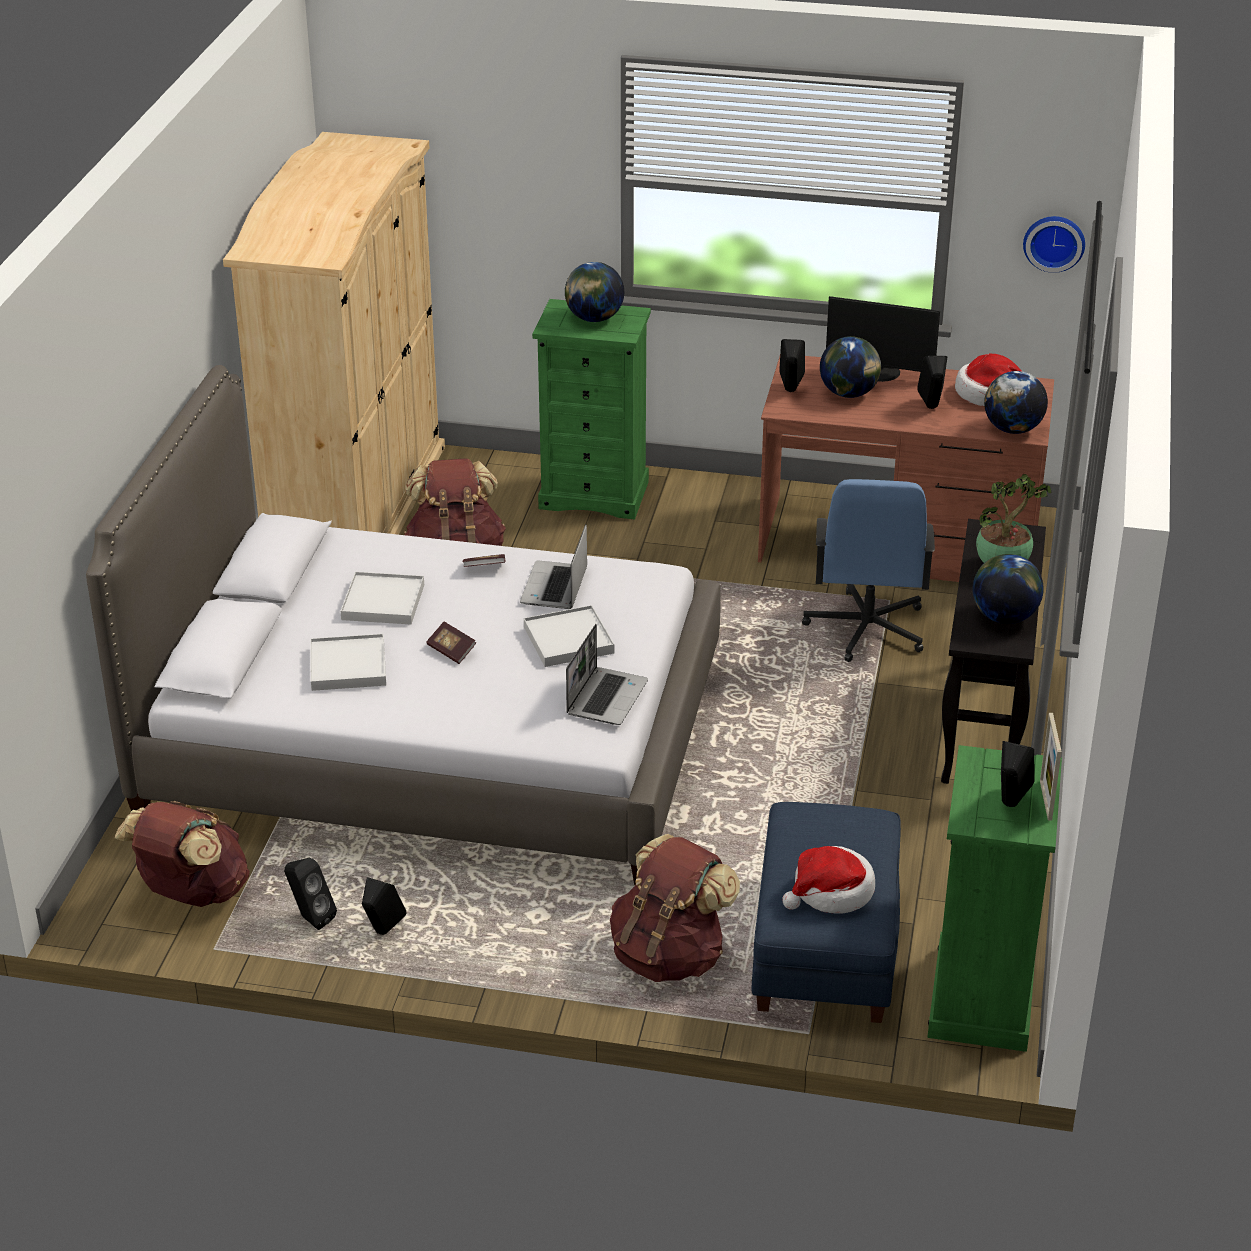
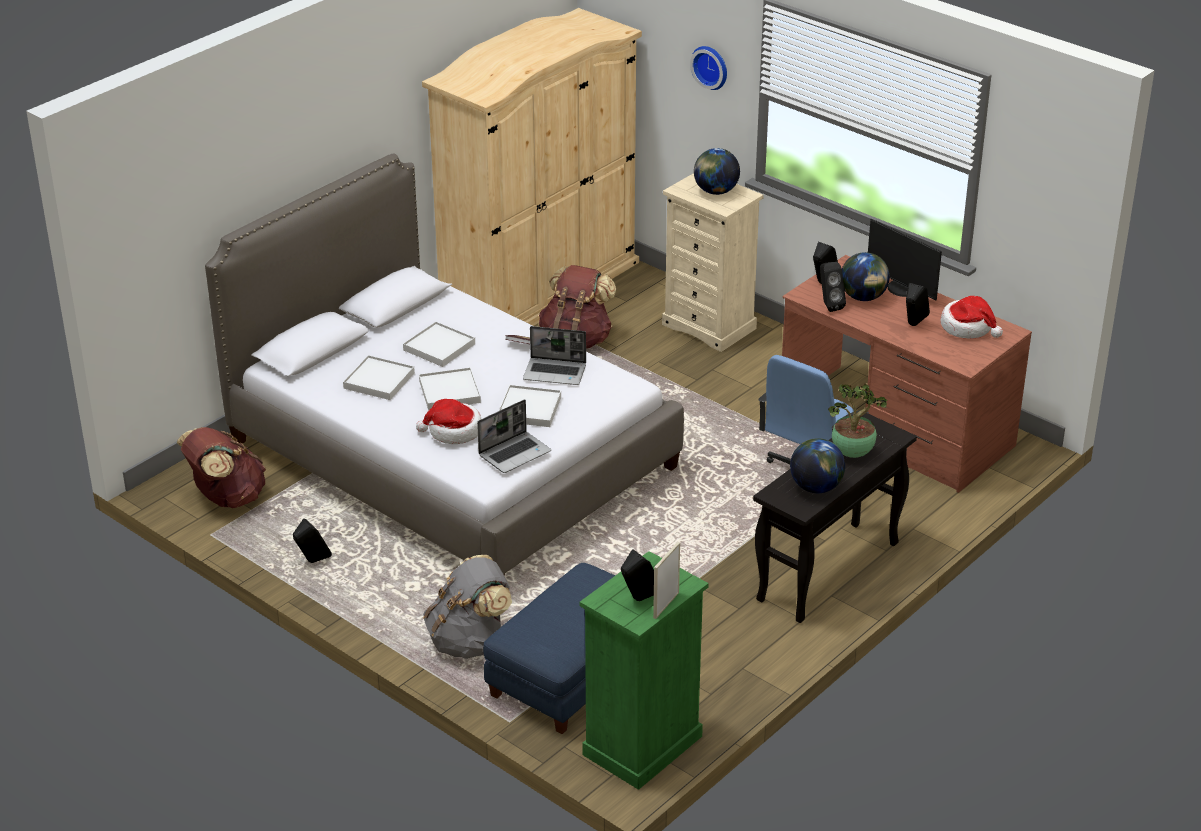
camera: 30 degrees right, 0 degrees up
(310, 919) = (279, 537): black speaker -> black speaker (829, 305)
(451, 651) = (449, 391): book -> white tray
(555, 588) = (555, 372): laptop -> laptop turned 120 degrees counterclockwise
(594, 495) = (709, 326): green dresser -> beige dresser
(669, 956) = (469, 641): brown backpack -> grey backpack
(831, 892) = (555, 629): hat -> hat (453, 431)
(1012, 429) = (957, 358): globe -> none
(1054, 242) = (1049, 220): wall clock -> wall clock (711, 66)

